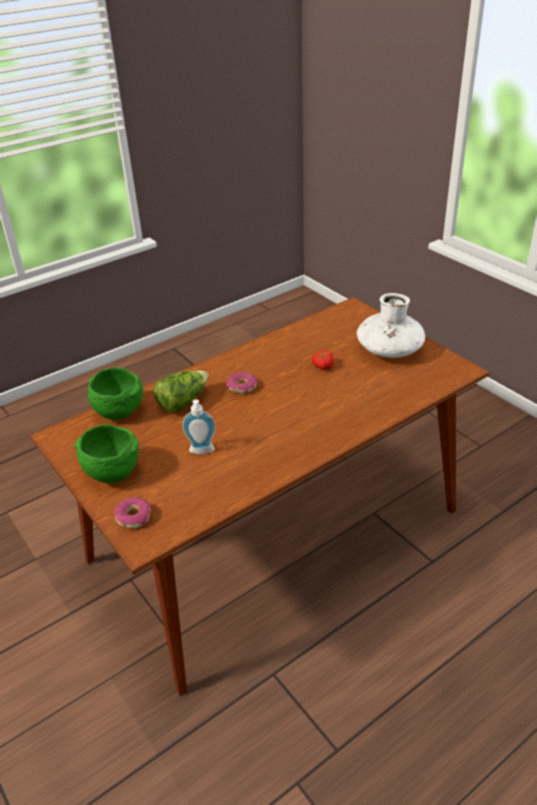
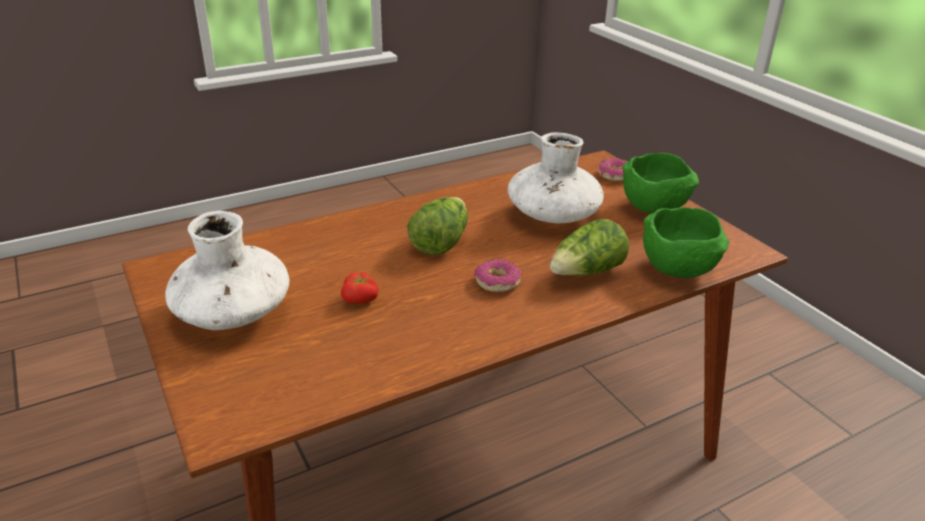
camera: 175 degrees left, 5 degrees down
(201, 452) = (553, 215): soap dispenser -> white vase
(287, 413) = (440, 242): none -> lettuce

